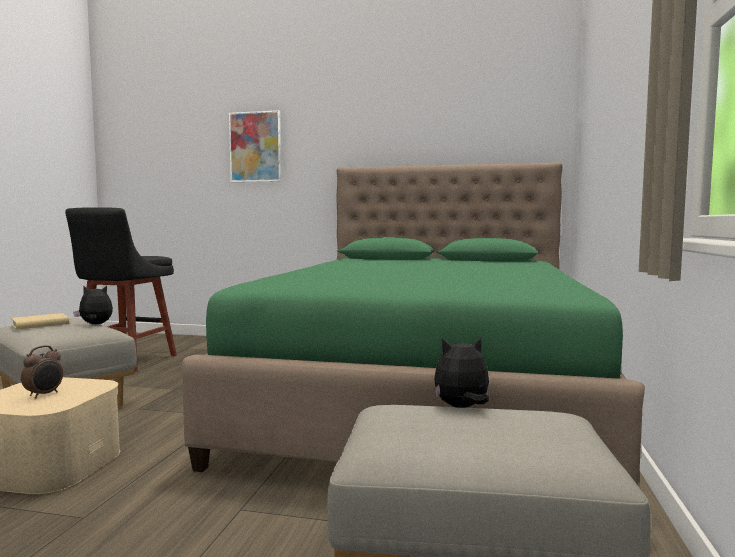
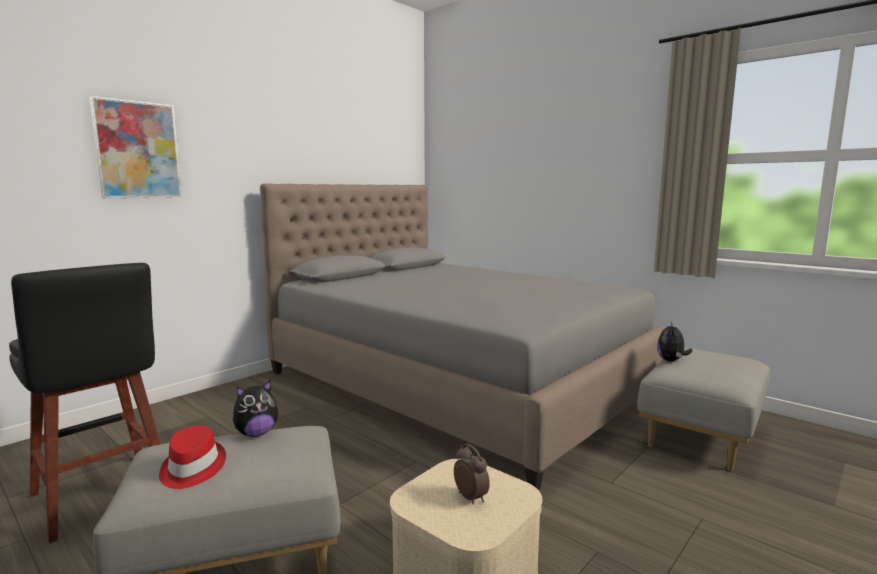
camera: 60 degrees left, 5 degrees up
(40, 324) = (191, 468): beige book -> red hat
(95, 324) = (256, 433): plush toy -> plush toy turned 150 degrees counterclockwise
(427, 394) = (457, 381): green bed -> grey bed

